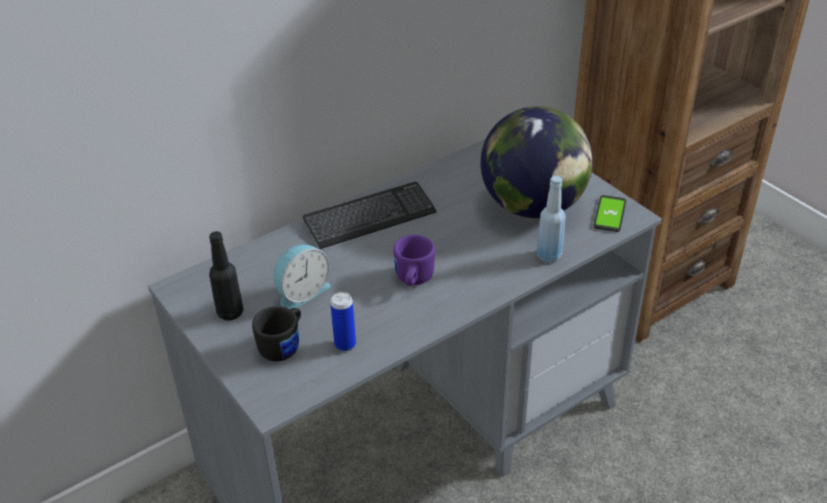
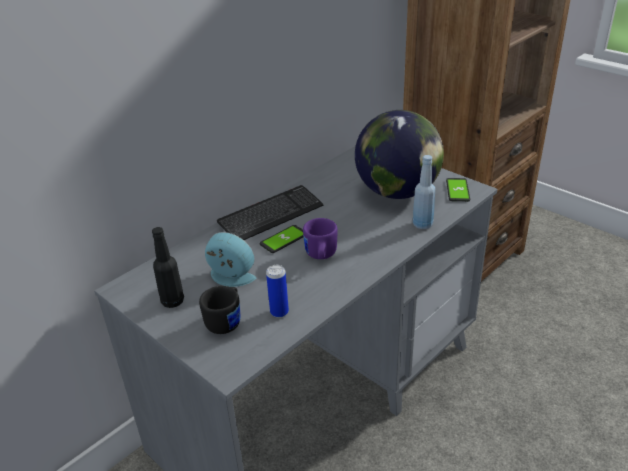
camera: 10 degrees left, 5 degrees down
(301, 293) = (230, 278): alarm clock -> alarm clock turned 105 degrees counterclockwise
(376, 252) = (283, 240): none -> phone

